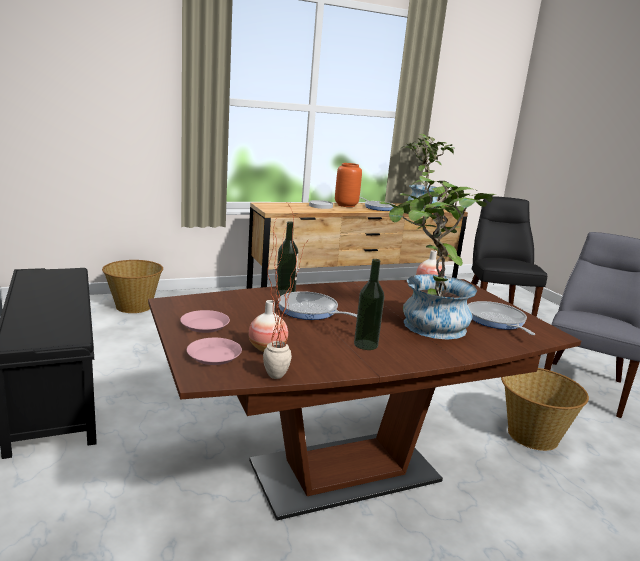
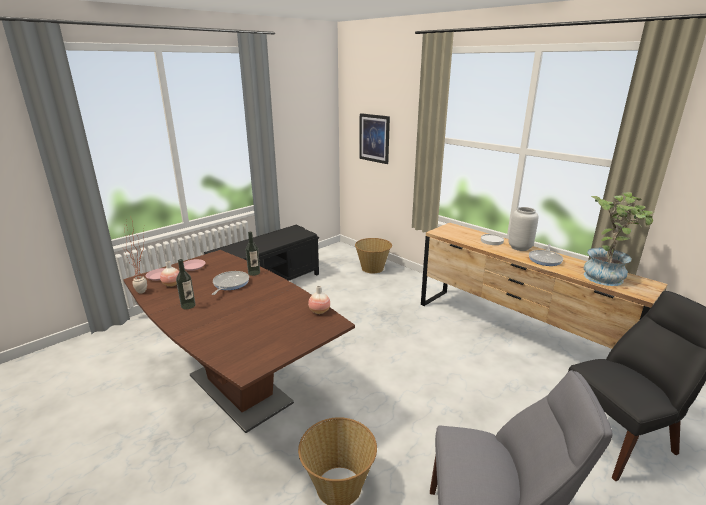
camera: 70 degrees right, 5 degrees up
(80, 102) = (374, 138): none -> picture
(346, 205) = (520, 247): orange vase -> grey vase
(424, 324) = (231, 318): potted plant -> none
(496, 321) = (258, 345): frying pan -> none

